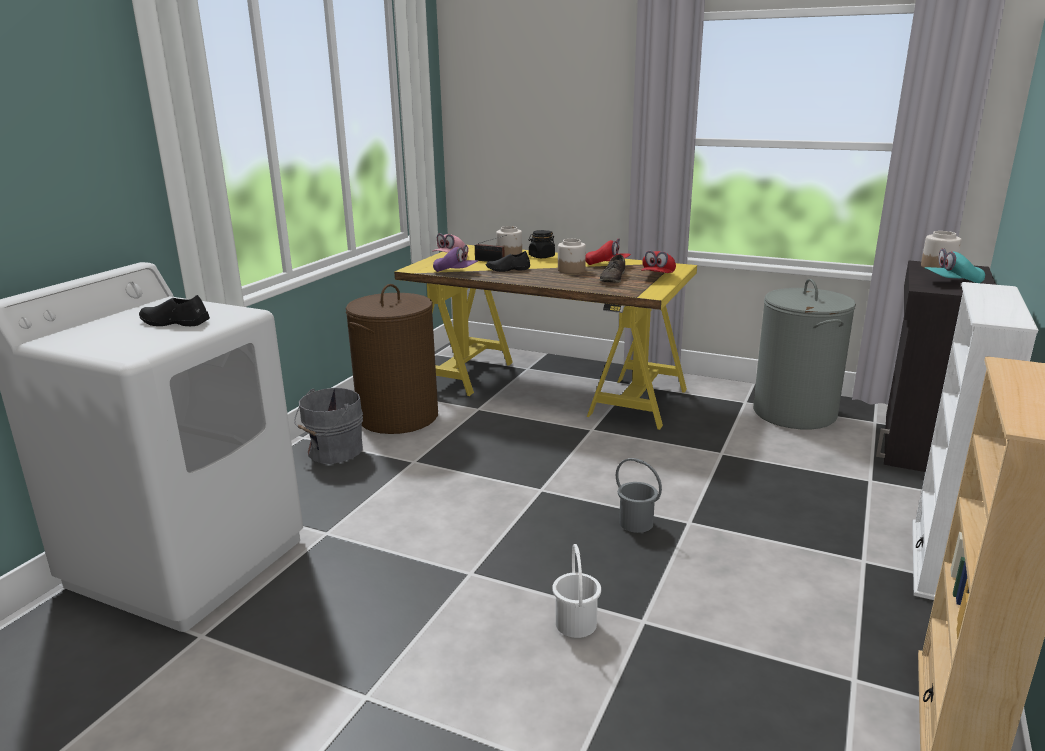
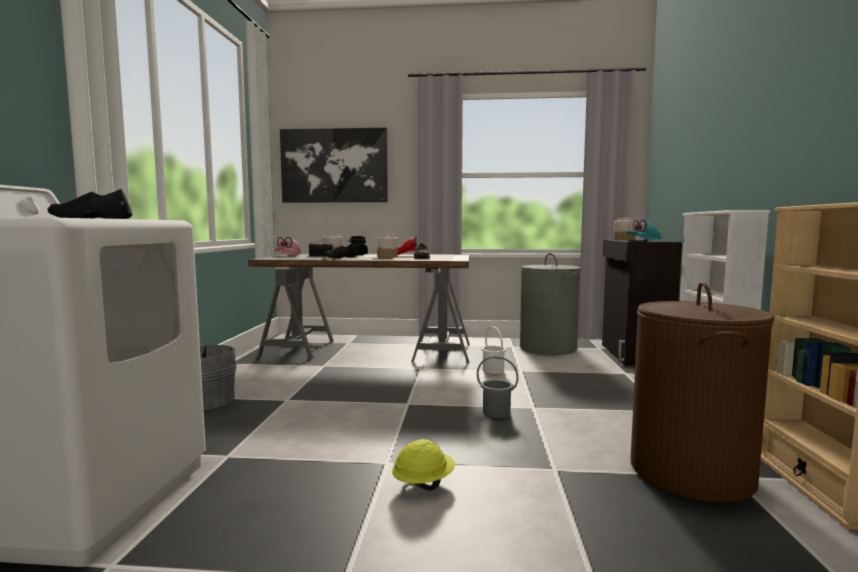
camera: 20 degrees left, 15 degrees down
(398, 417) = (256, 376): brown laundry basket -> brown laundry basket (691, 473)
(455, 272) = (300, 258): purple cap -> none
(491, 609) = (423, 484): none -> yellow hard hat
(521, 122) = (334, 166): none -> picture
(547, 387) = (369, 350): yellow desk -> grey desk
(575, 624) = (503, 481): white bucket -> white bucket (493, 370)
(657, 276) = (451, 256): red cap -> none

